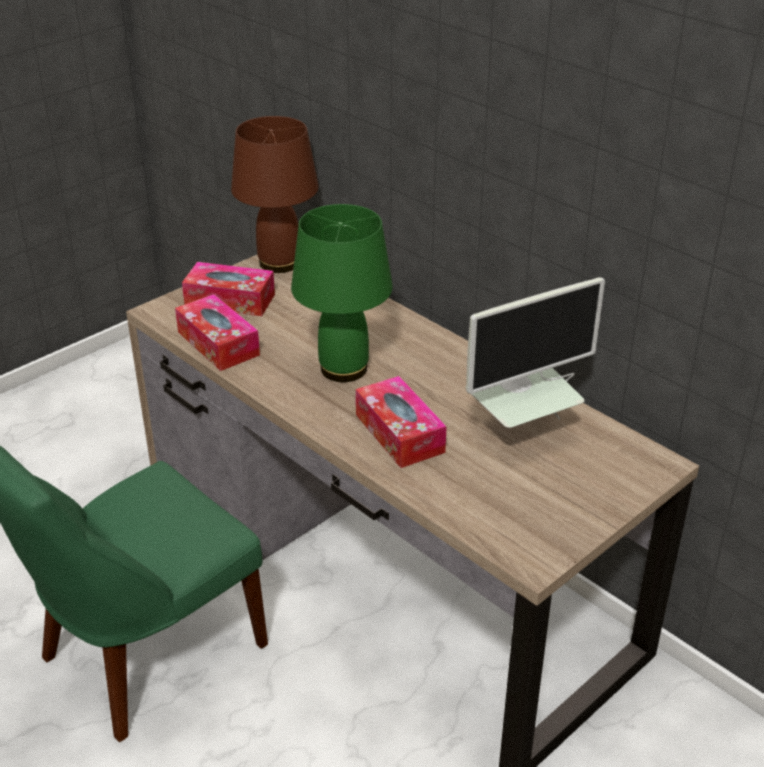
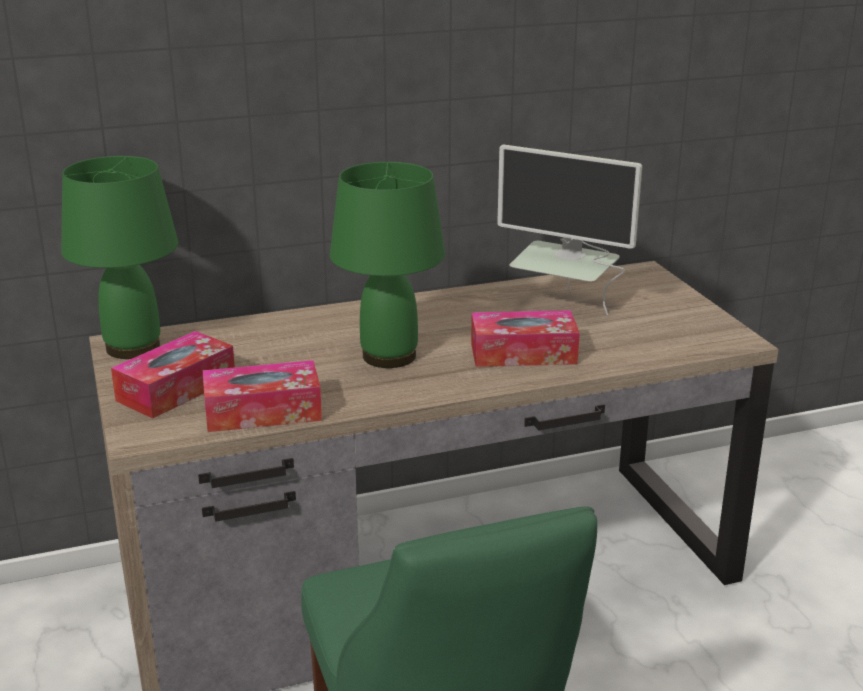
camera: 65 degrees left, 10 degrees down
(279, 263) = (134, 348): brown table lamp -> green table lamp
(520, 432) = (564, 306): monitor -> monitor turned 120 degrees clockwise

